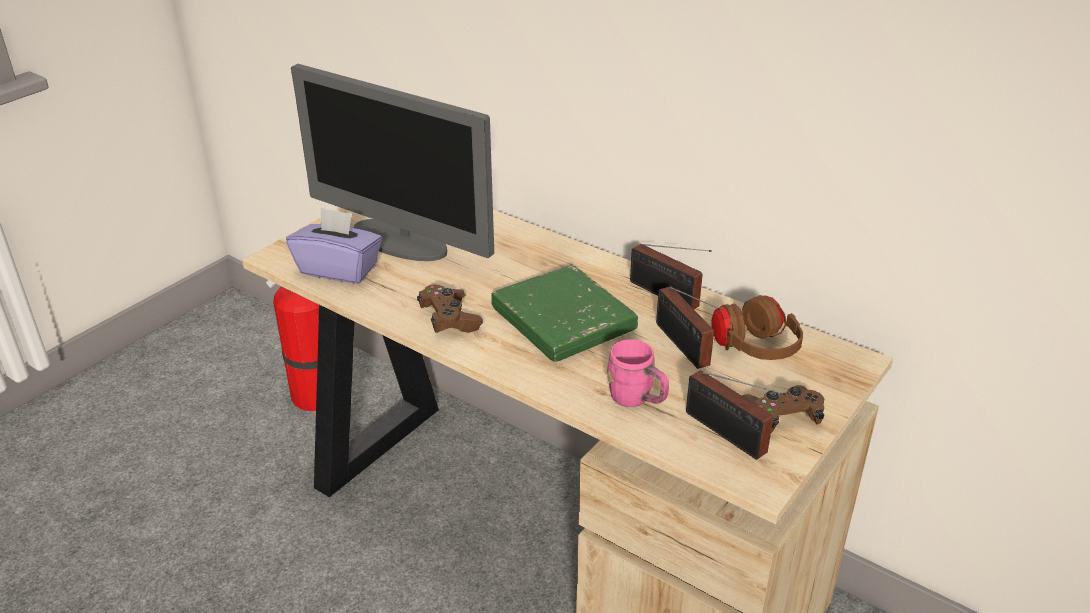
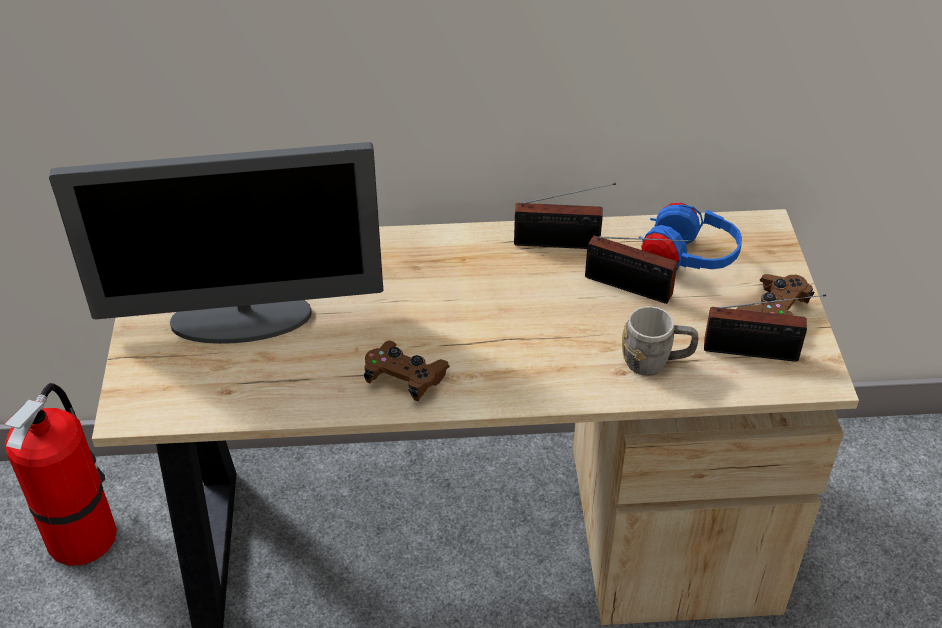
camera: 40 degrees left, 10 degrees up
(339, 269) = (220, 388): purple tissue box -> none
(563, 320) = (505, 319): green book -> none
(637, 399) = (656, 362): pink mug -> grey mug
(754, 351) = (687, 260): brown headphones -> blue headphones

